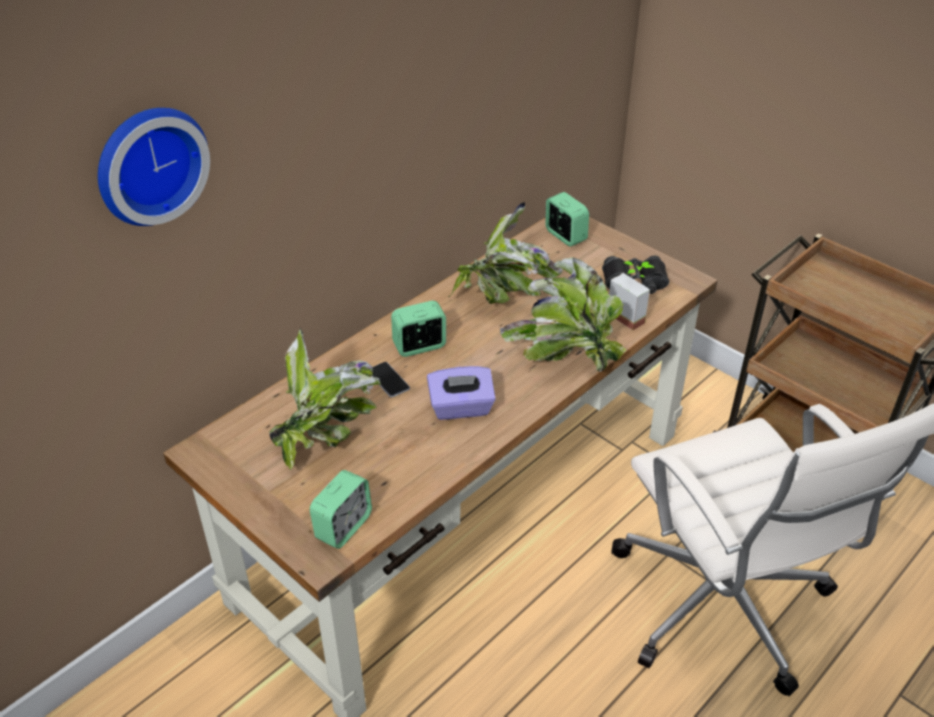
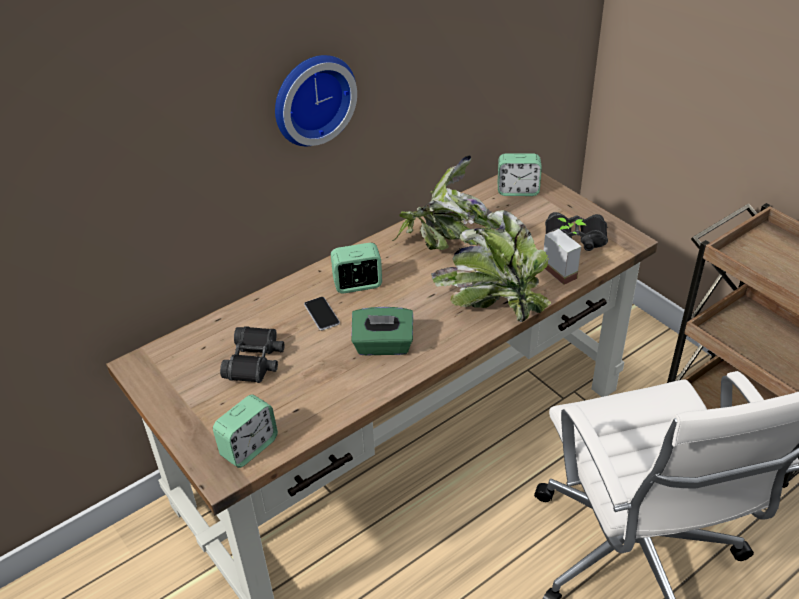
camera: 10 degrees right, 0 degrees up
(148, 163) = (85, 97): wall clock -> wall clock (311, 98)
(328, 435) = (255, 361): potted plant -> black binoculars
(461, 408) = (383, 346): purple tissue box -> green tissue box
(565, 236) = (518, 190): alarm clock -> alarm clock turned 120 degrees clockwise

